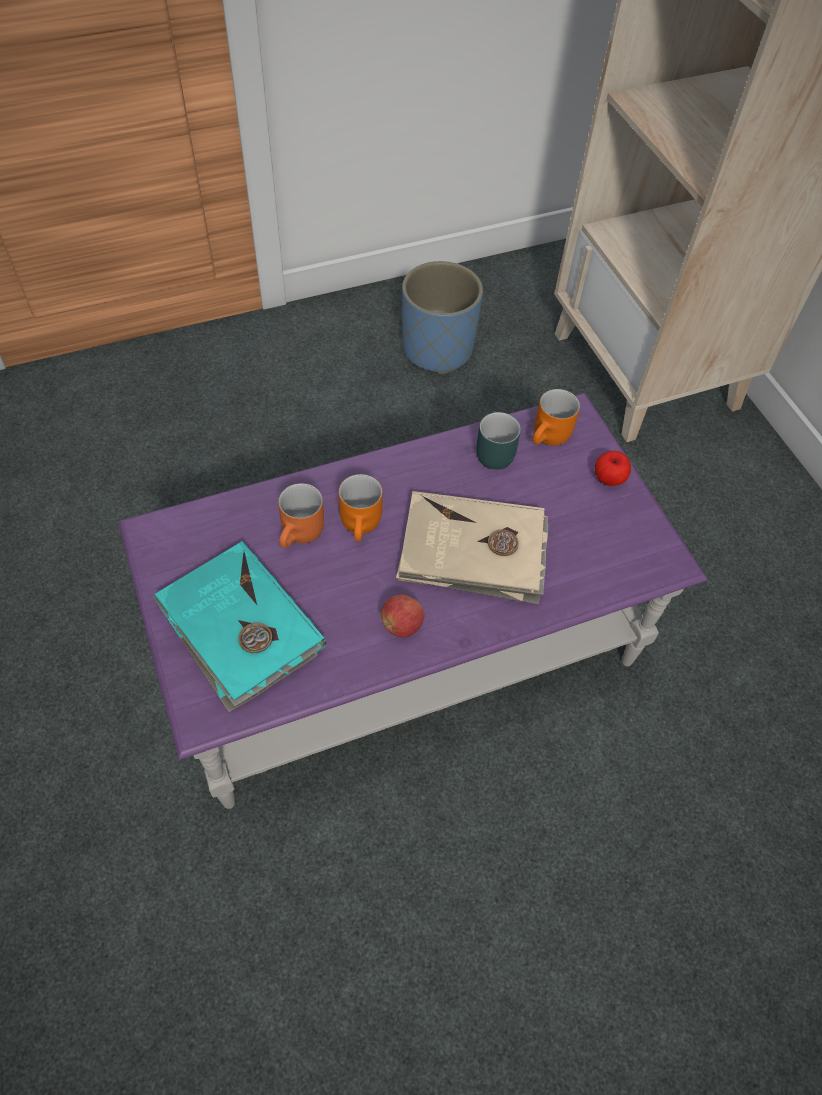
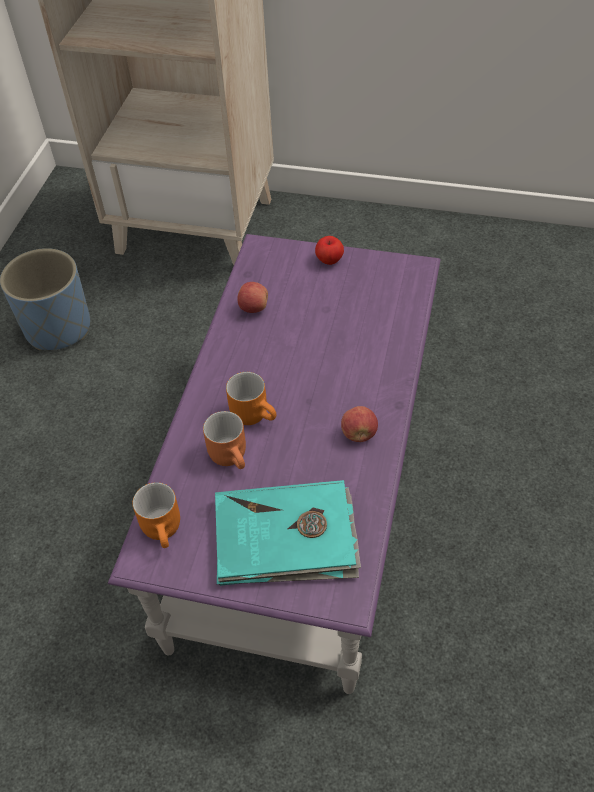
camera: 50 degrees left, 5 degrees down
(473, 551) = (329, 361): beige book -> none
(491, 451) = (253, 308): turquoise mug -> apple
(550, 438) = (270, 271): orange mug -> orange mug (165, 529)

